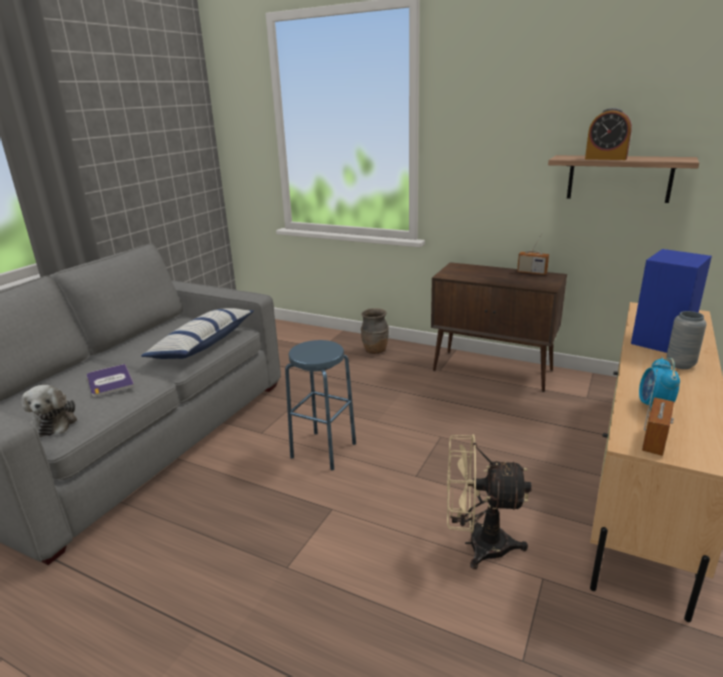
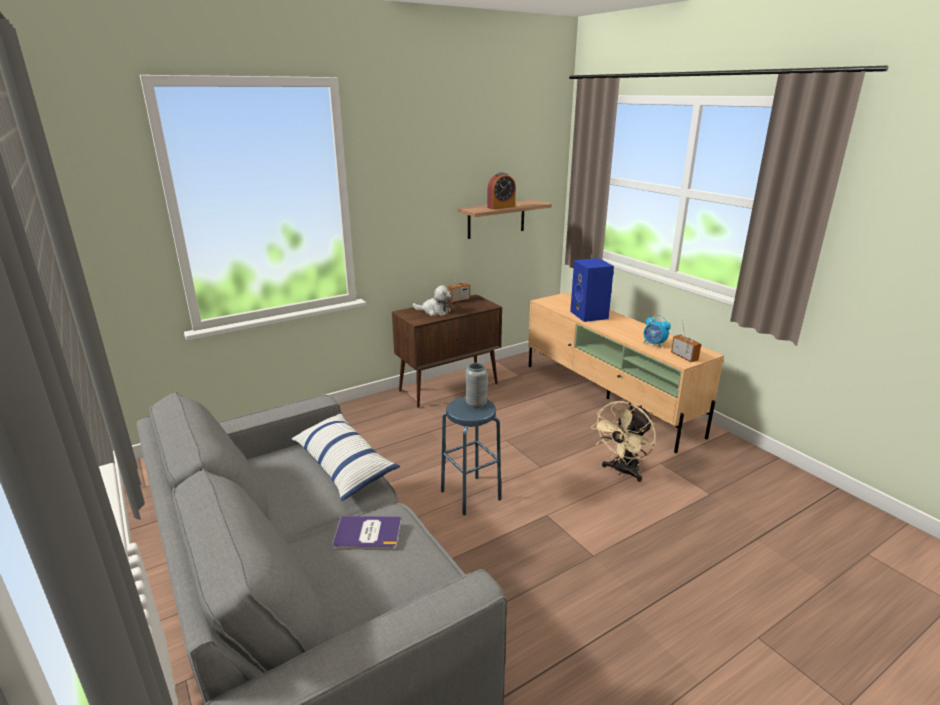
camera: 60 degrees left, 0 degrees up
(55, 422) = (417, 585): plush toy -> plush toy (434, 311)
(375, 351) = (348, 418): brown vase -> none
(680, 364) = (618, 322): grey vase -> grey vase (476, 404)

